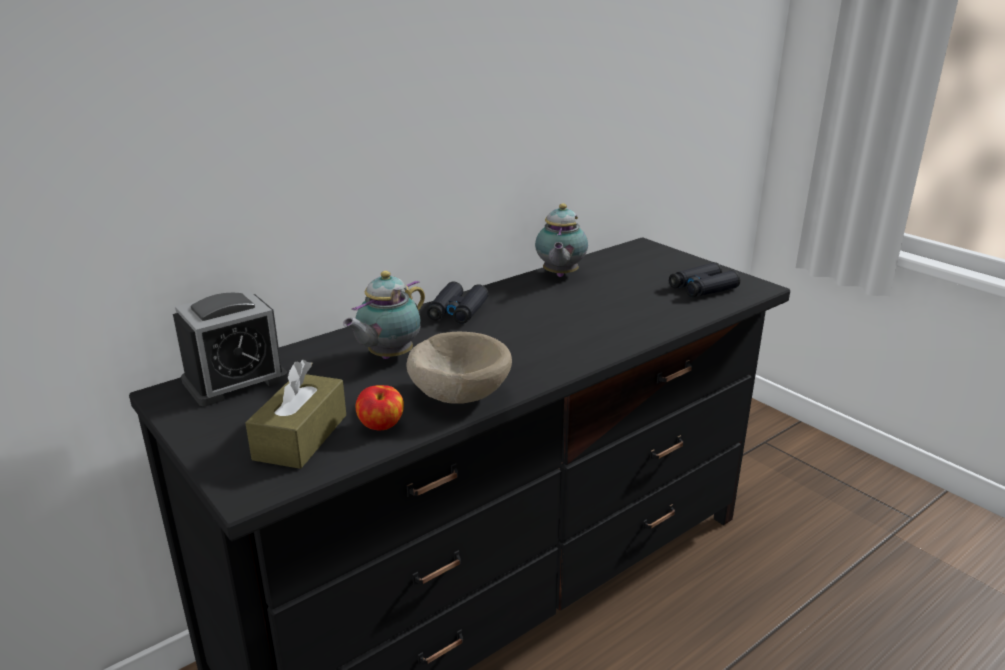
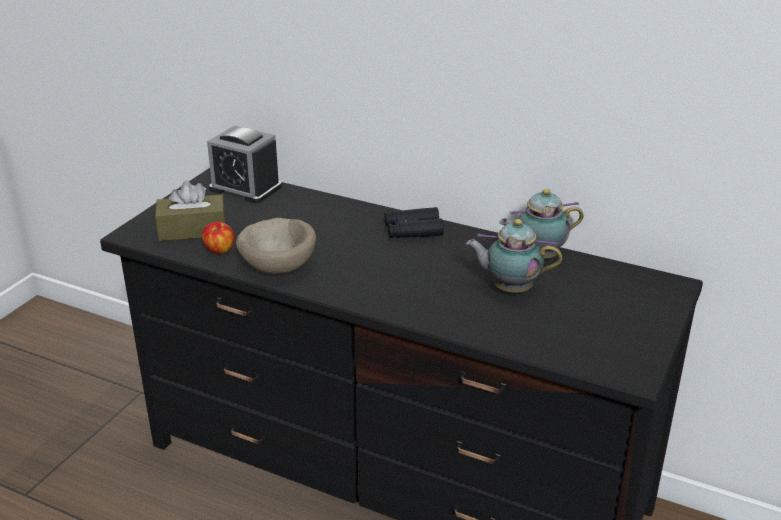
camera: 65 degrees right, 5 degrees up
(388, 357) = (314, 225): teapot -> teapot (509, 289)
(702, 288) = (591, 339): black binoculars -> none

